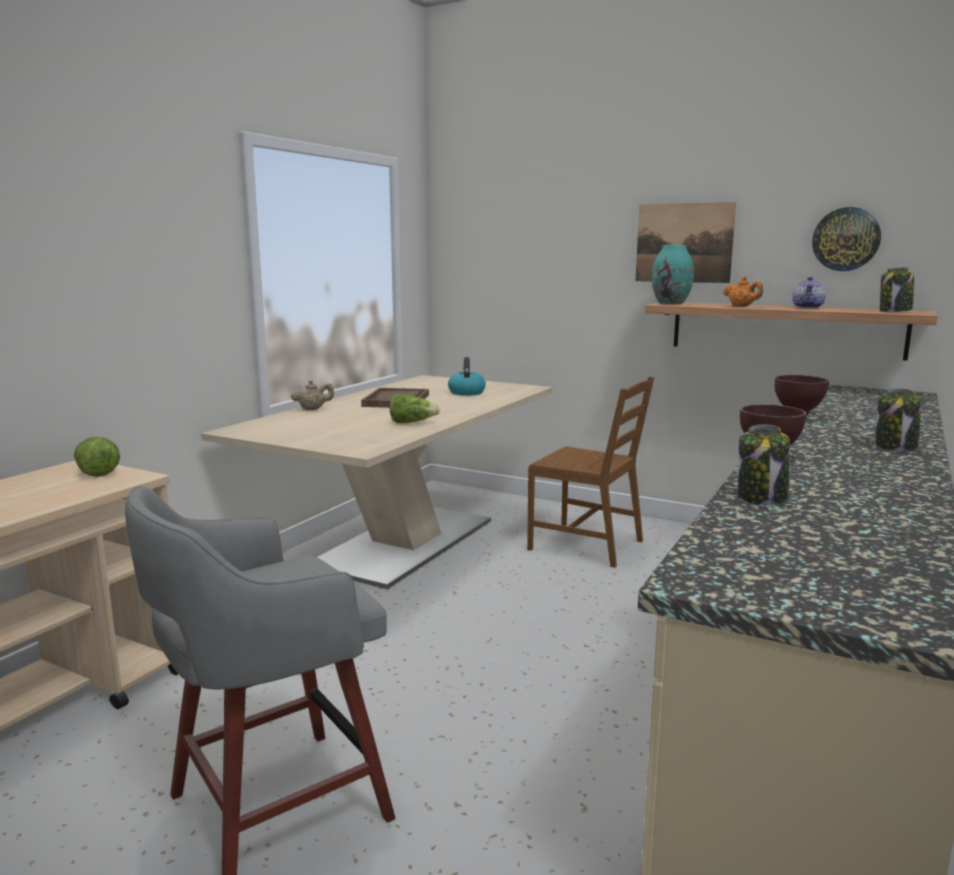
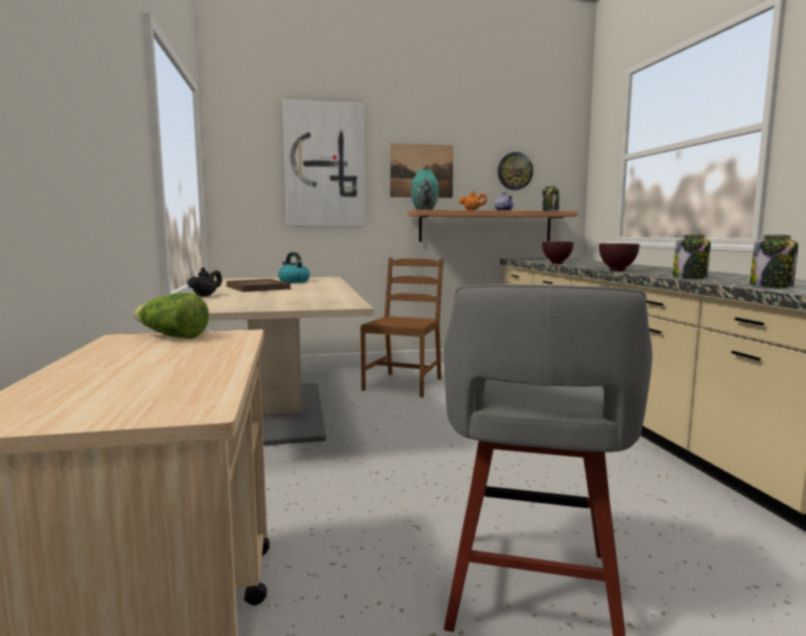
camera: 40 degrees left, 5 degrees down
(313, 409) = (205, 296): beige teapot -> black teapot
(412, 422) = (322, 293): lettuce -> none
(553, 239) = (325, 165): none -> picture
(587, 544) = (403, 384): brown chair -> brown chair turned 60 degrees counterclockwise
(895, 447) = (642, 266): jar -> jar (771, 286)

